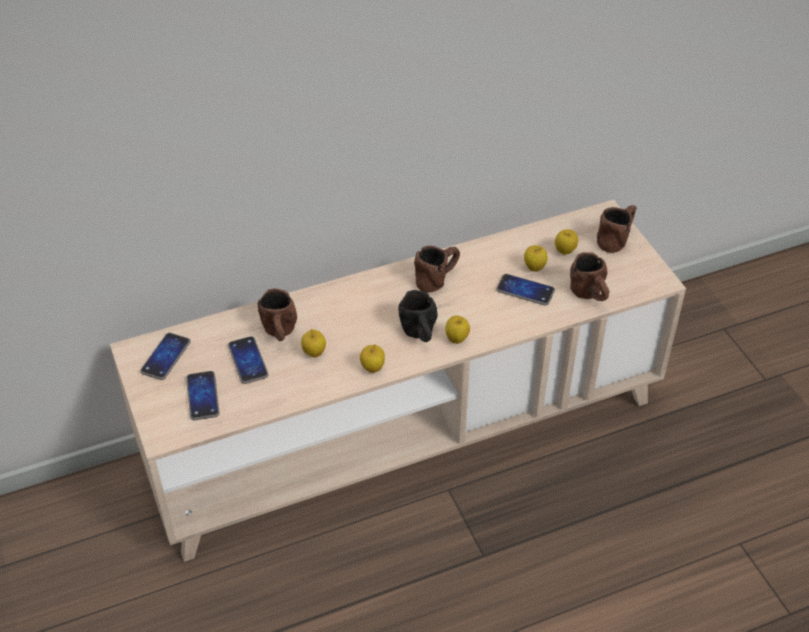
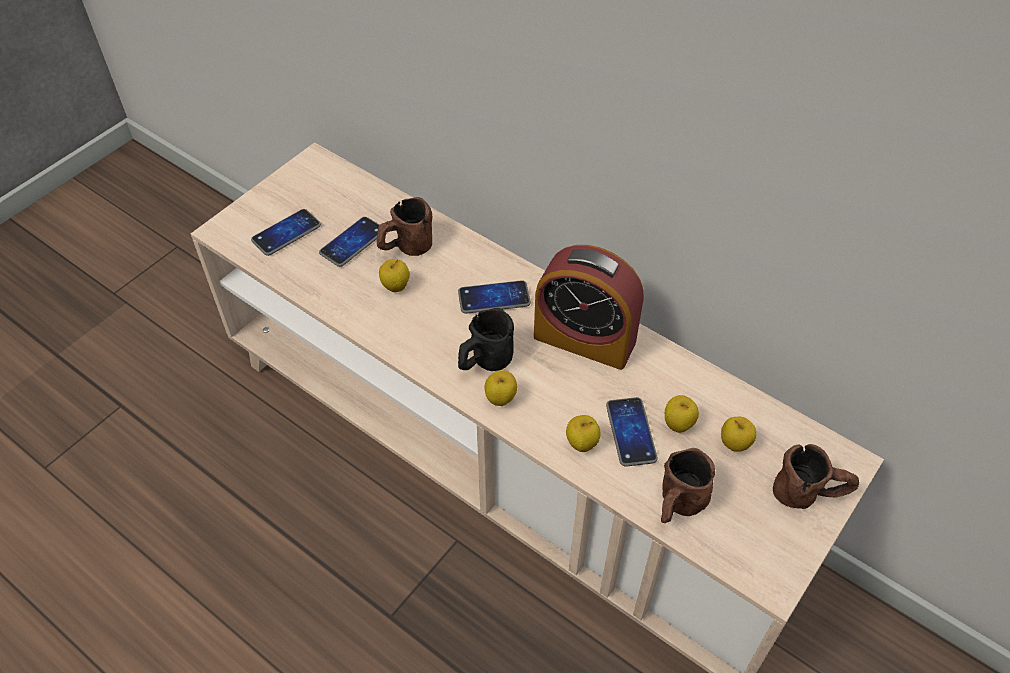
camera: 60 degrees right, 5 degrees up
(166, 357) = (320, 185): phone -> phone (494, 298)
(372, 368) = (406, 344): apple -> apple (582, 444)
(438, 278) = (584, 339): brown mug -> alarm clock

